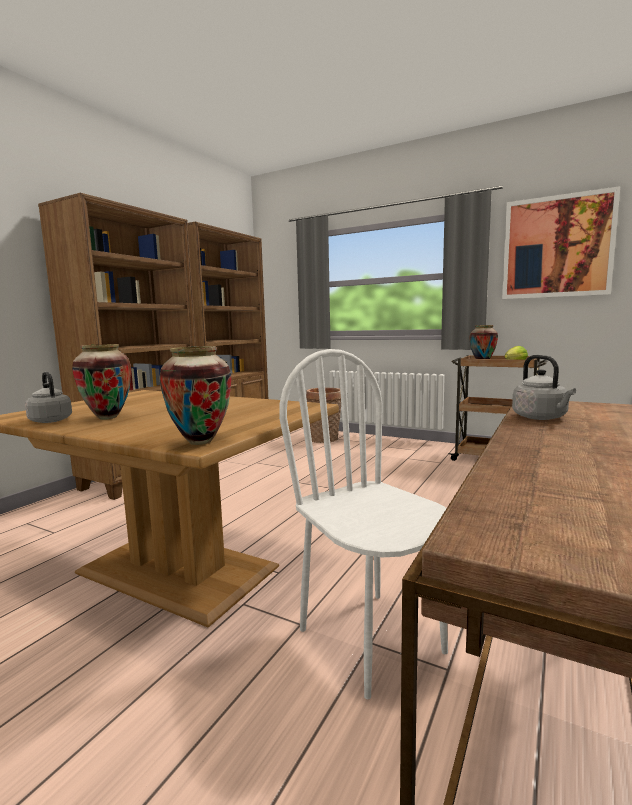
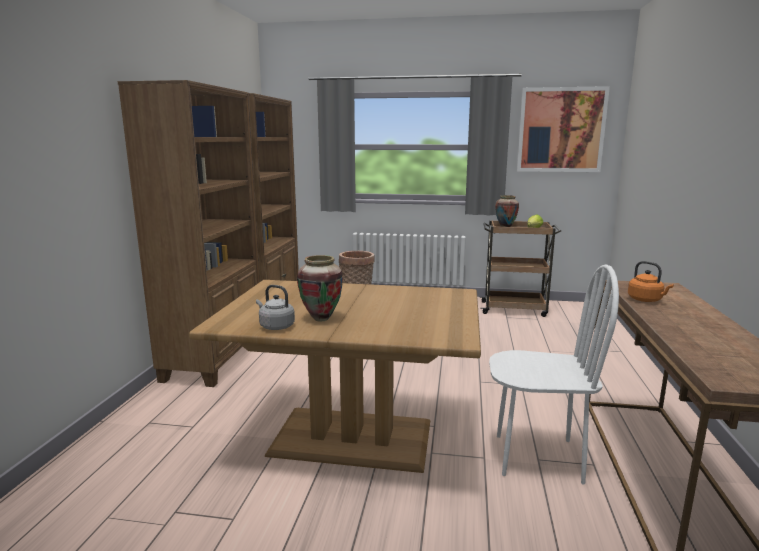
camera: 20 degrees left, 5 degrees up
(200, 442) = (454, 337): vase -> none
(372, 639) = (537, 457): white chair -> white chair turned 150 degrees clockwise
(541, 418) = (646, 300): grey kettle -> orange kettle

